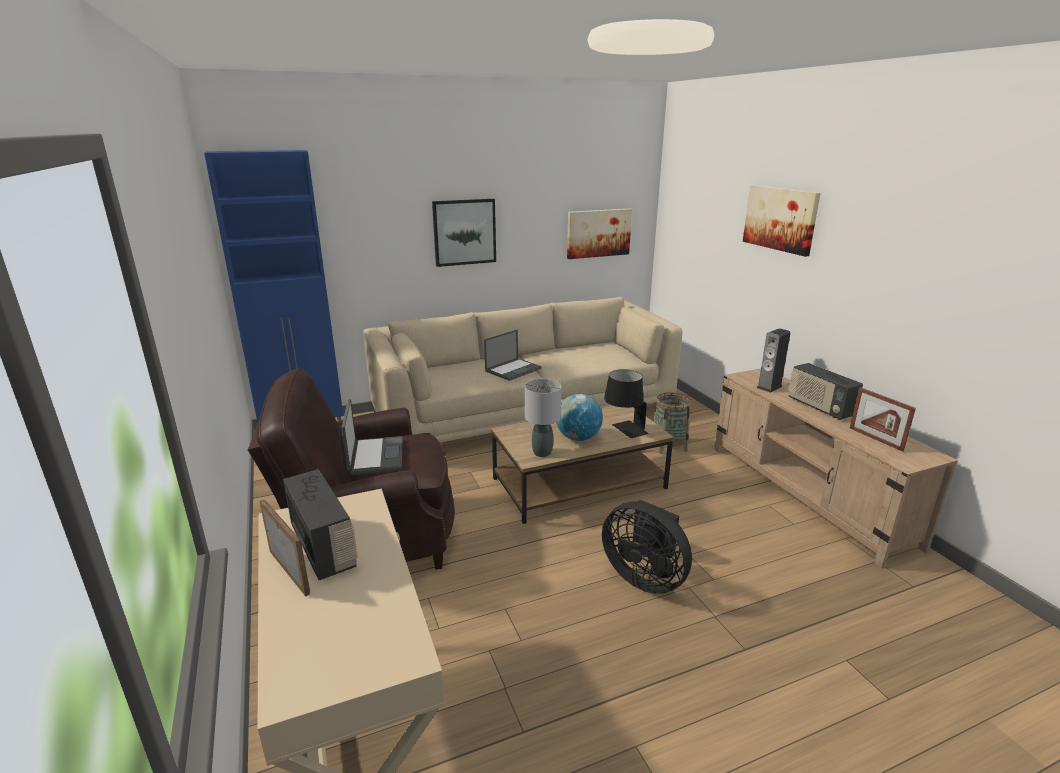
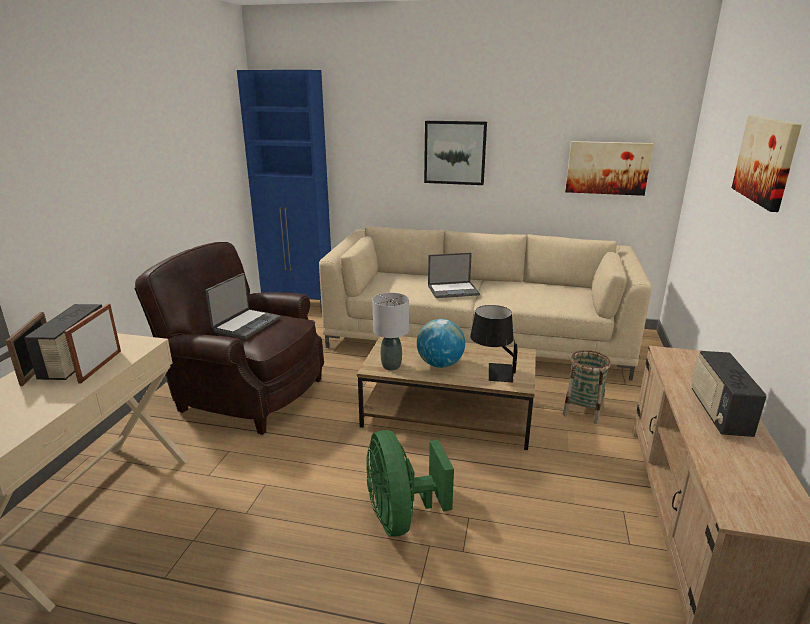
camera: 35 degrees right, 0 degrees up
(645, 577) = (401, 516): black fan -> green fan
(769, 387) = (686, 373): speaker -> none
(875, 439) = (741, 473): picture frame -> picture frame (100, 366)

